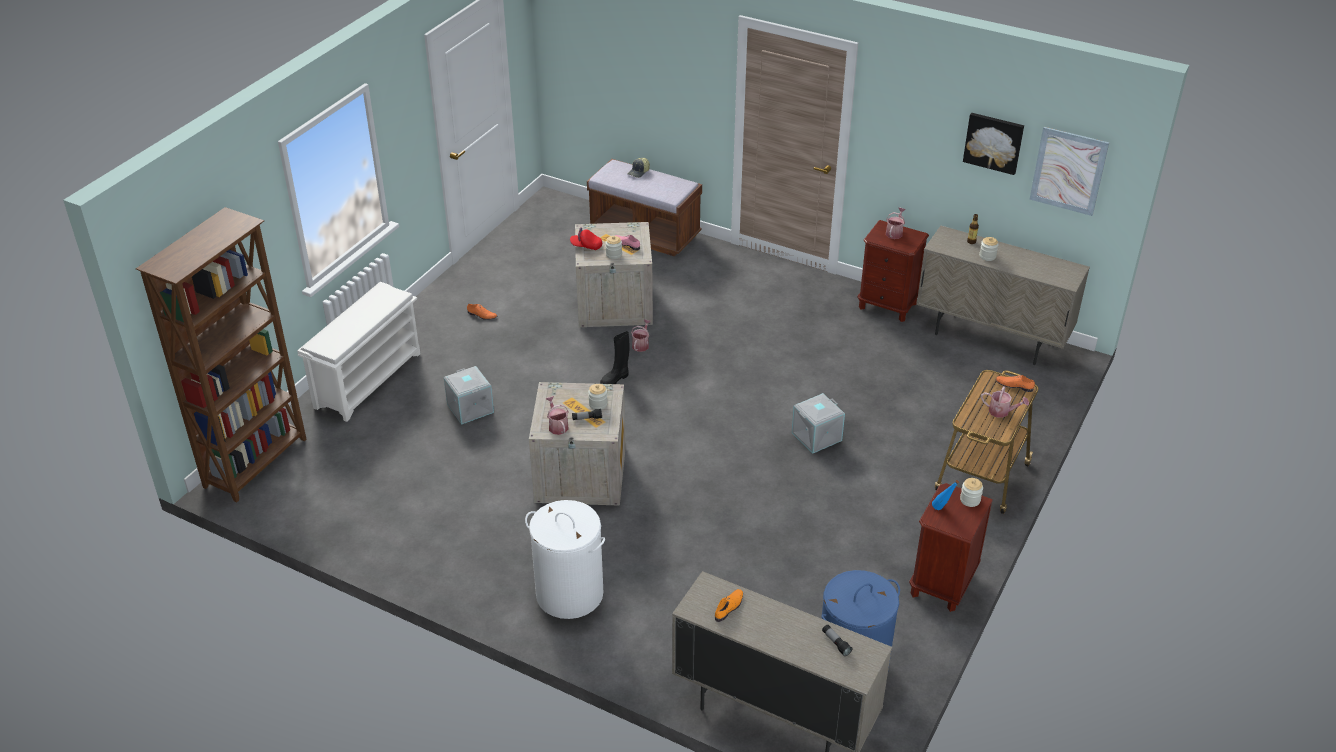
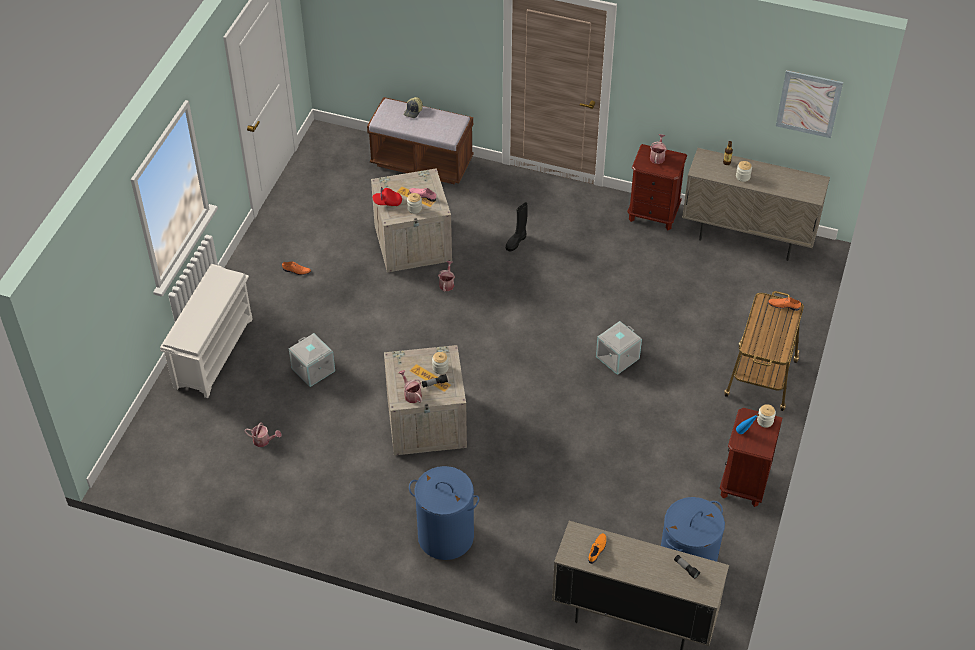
camera: 10 degrees left, 10 degrees up
(257, 463) = (141, 450): brown bookcase -> none
(569, 594) = (445, 537): white laundry basket -> blue laundry basket
(615, 379) = (433, 323): black boot -> black boot (516, 241)
(993, 142) = (742, 82): picture -> none
(1002, 412) = (777, 333): watering can -> watering can (264, 441)

